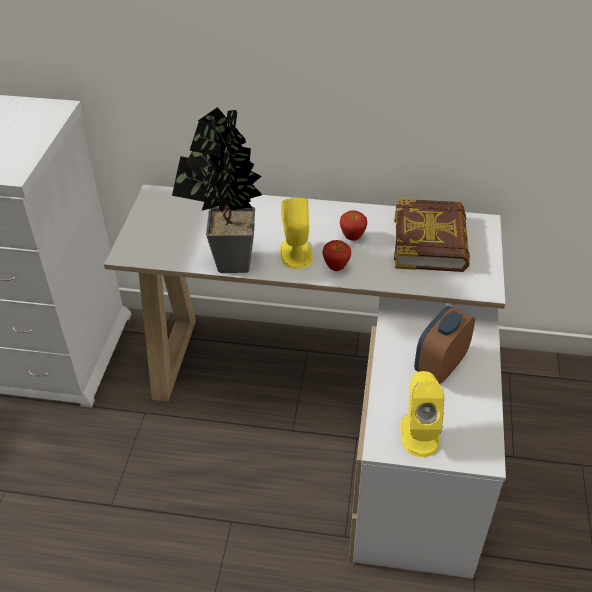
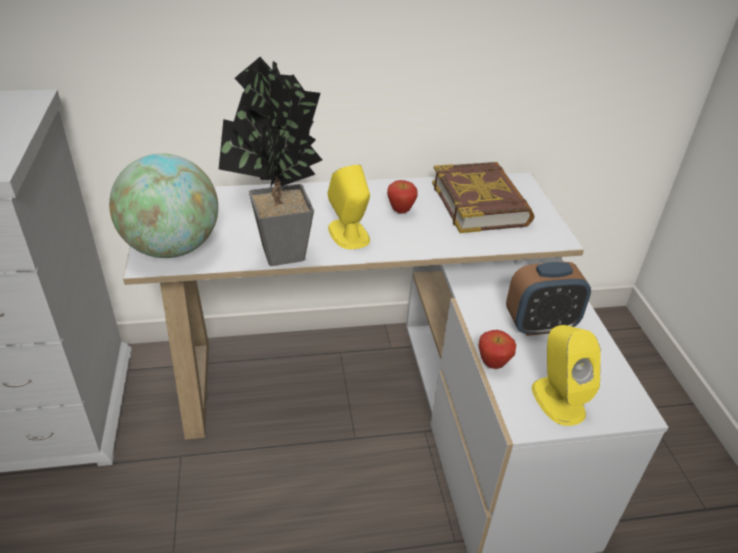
camera: 20 degrees left, 5 degrees down
(149, 243) = (172, 247): none -> globe
(336, 268) = (398, 242): apple -> apple (492, 364)
(440, 366) = (540, 325): alarm clock -> alarm clock turned 120 degrees counterclockwise

